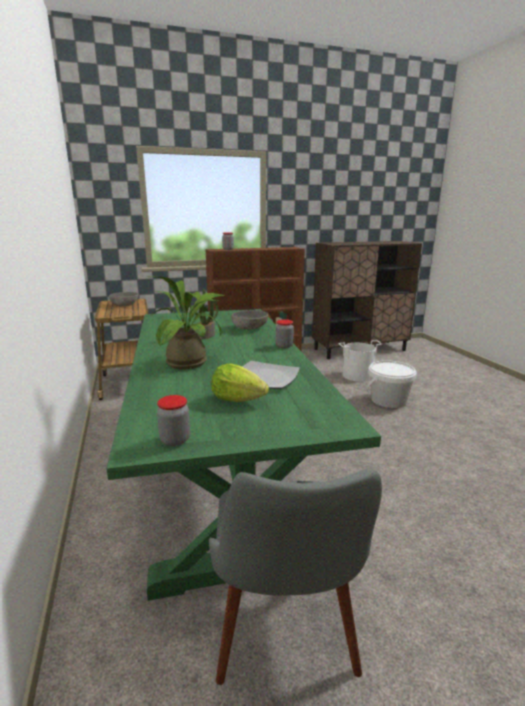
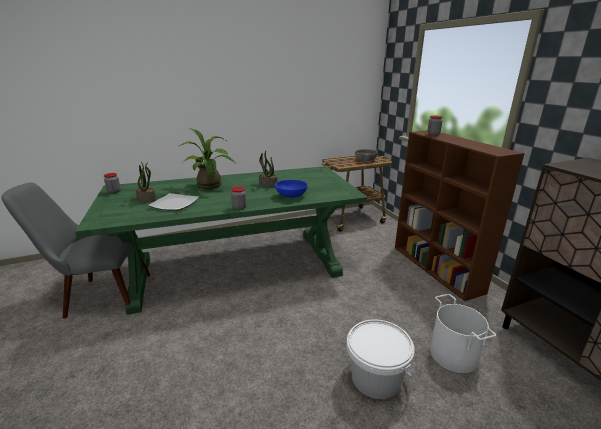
camera: 85 degrees right, 5 degrees up
(237, 399) = (147, 199): lettuce -> potted plant
(250, 328) = (291, 196): grey bowl -> blue bowl

